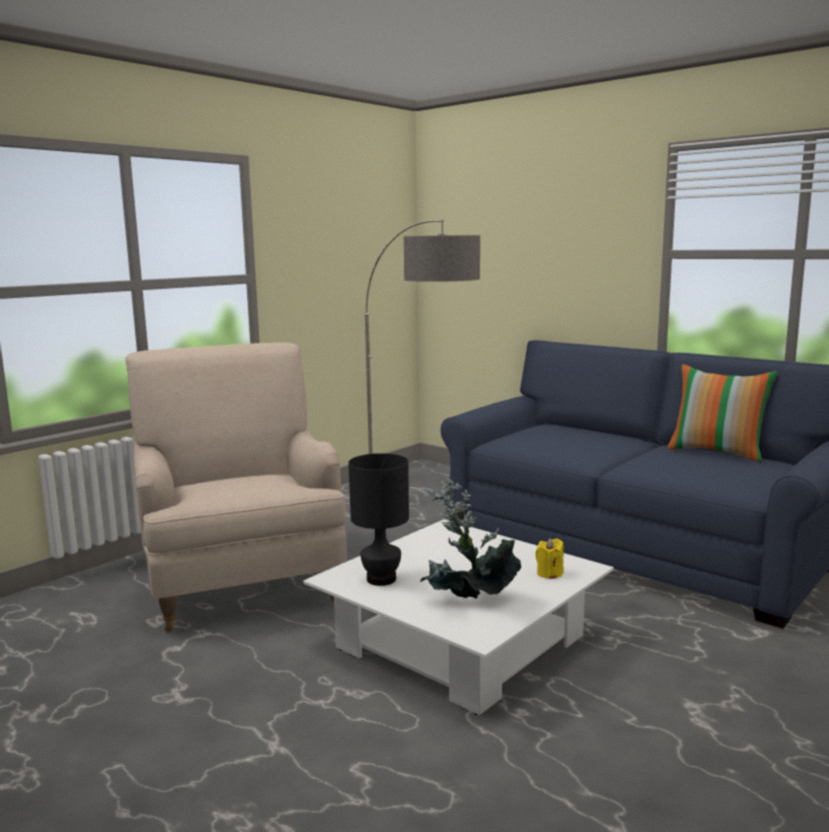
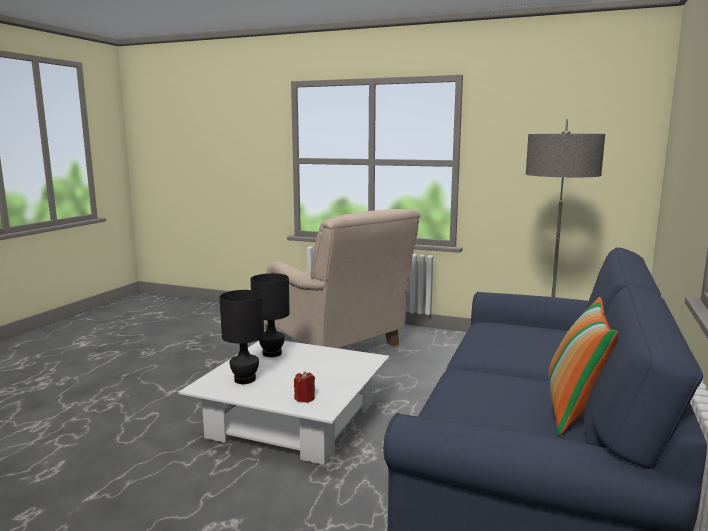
camera: 70 degrees right, 0 degrees up
(241, 582) = (337, 347): beige armchair -> beige armchair turned 90 degrees clockwise
(468, 603) = (245, 379): potted plant -> black table lamp
(549, 573) = (304, 398): yellow candle -> red candle

